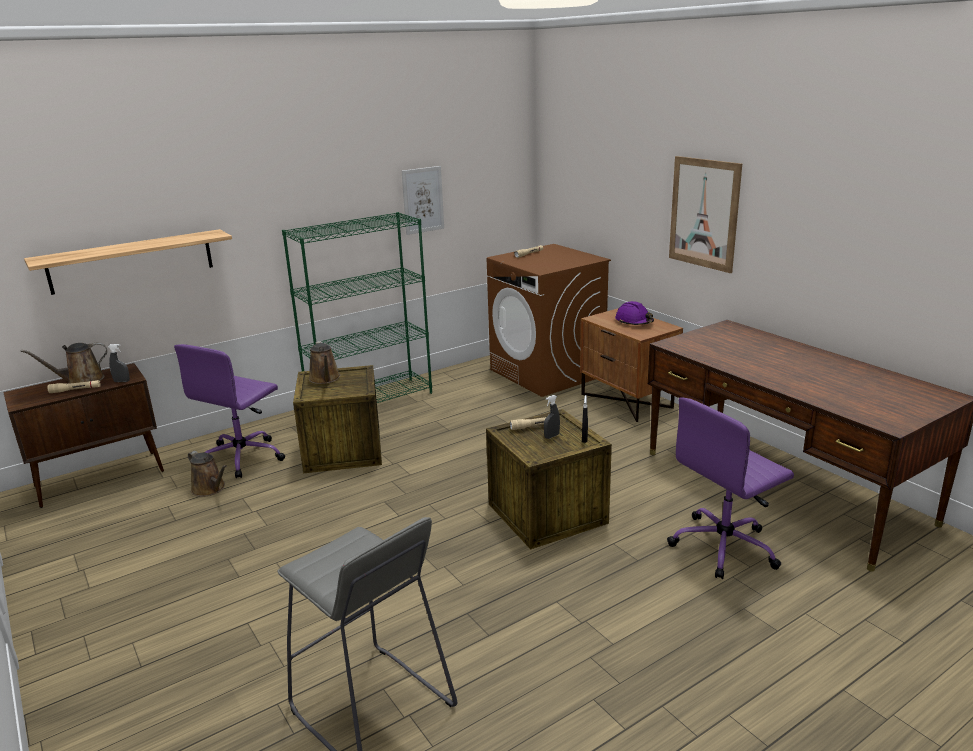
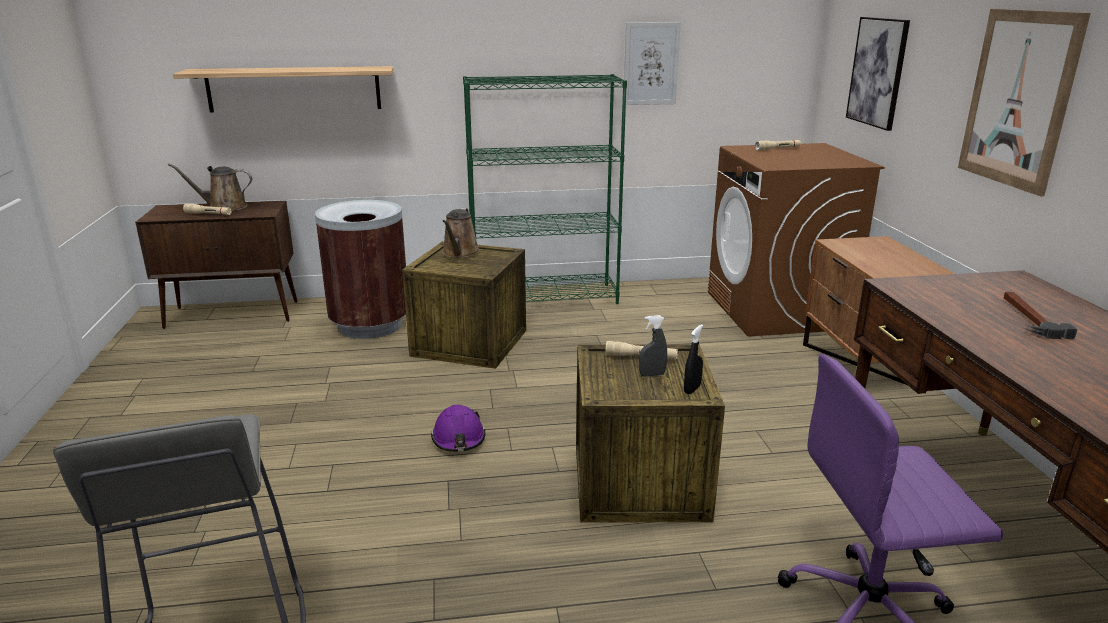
camera: 25 degrees right, 0 degrees up
(122, 381) = (253, 214): grey spray bottle -> none
(210, 489) = (311, 349): brown watering can -> none
(243, 457) = (370, 325): purple office chair -> brown trash can
(591, 193) = (877, 72): none -> picture
(634, 322) = (888, 256): purple hard hat -> purple hard hat (459, 439)
(751, 350) = (1028, 318): none -> hammer

